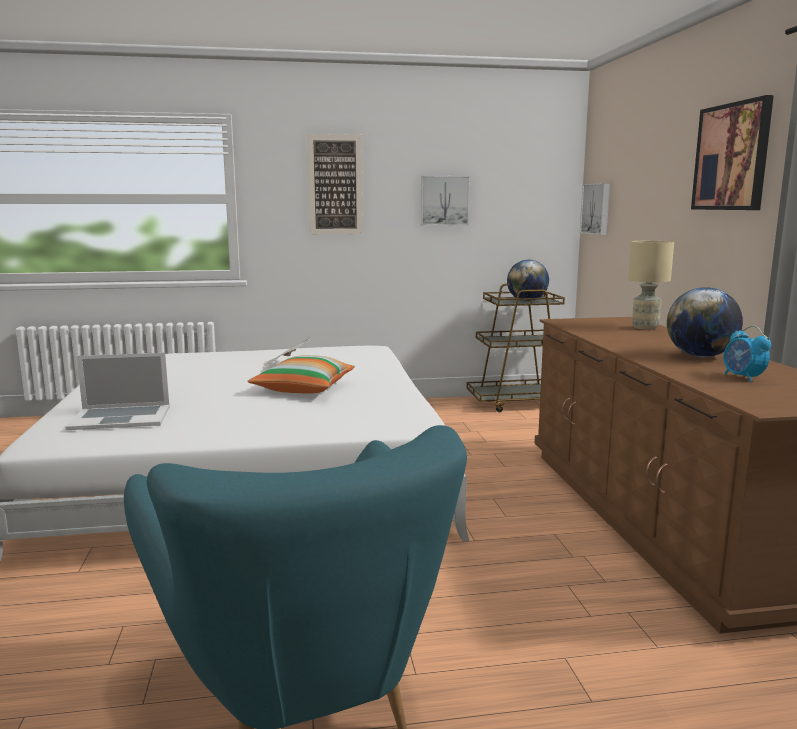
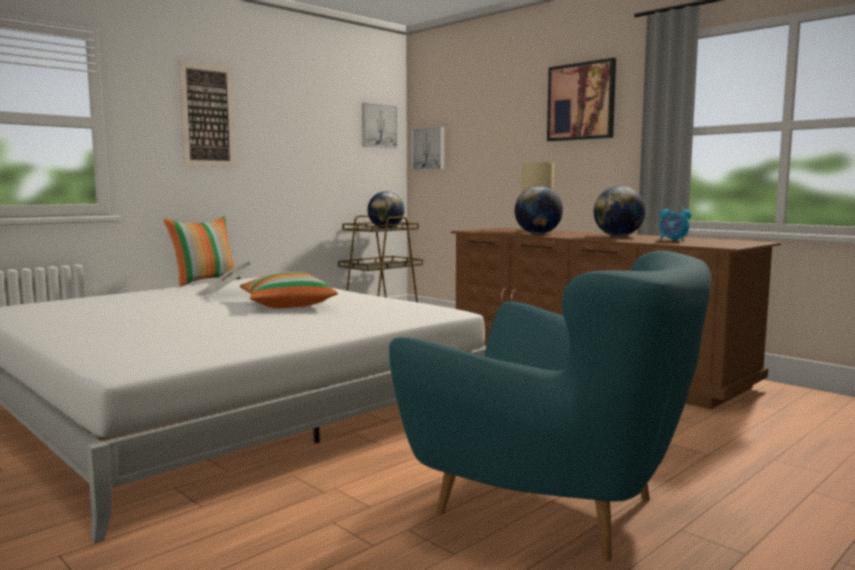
camera: 35 degrees left, 5 degrees down
(120, 417) = (160, 341): laptop -> none
(311, 346) = (205, 281): none -> pillow
(444, 200) = (305, 137): picture -> picture (378, 126)
(612, 338) = (538, 234): none -> globe

